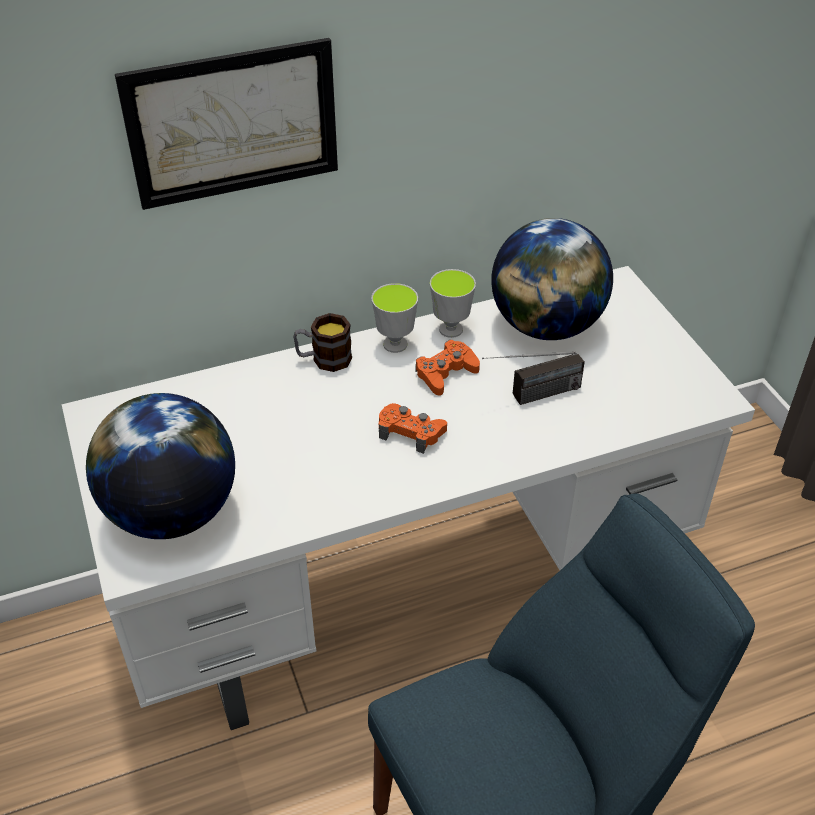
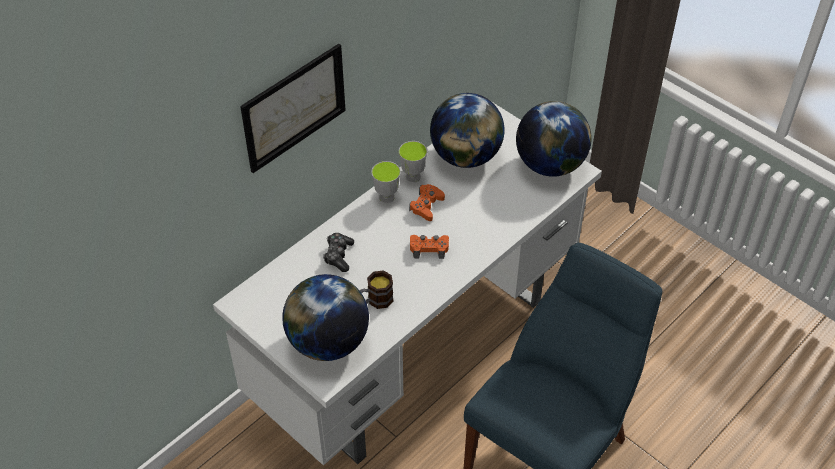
camera: 25 degrees left, 5 degrees up
(274, 398) = (338, 255): none -> game controller
(324, 359) = (351, 221): mug -> mug (375, 301)
(530, 397) = (481, 204): radio -> none
(672, 376) = (550, 165): none -> globe

